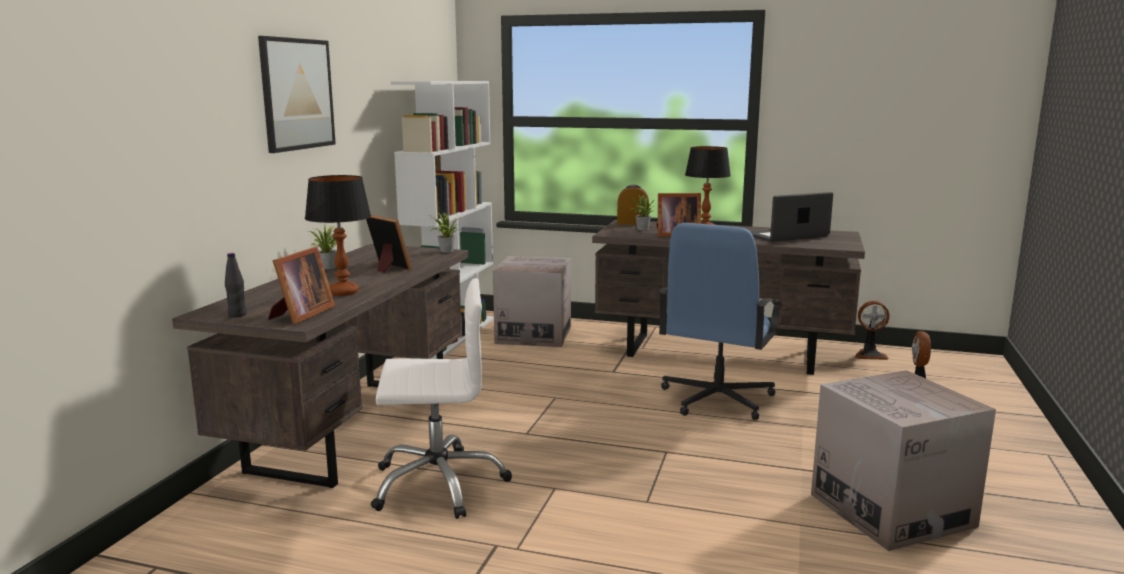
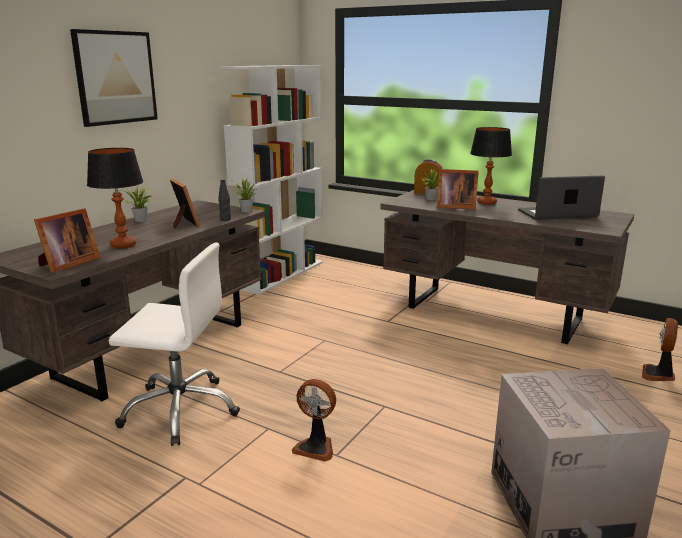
camera: 15 degrees right, 5 degrees up
(237, 315) = (24, 259): black bottle -> black bottle (225, 219)
(534, 335) = (344, 280): cardboard box -> none
(716, 399) = (461, 359): blue office chair -> none
(869, 355) = (635, 330): fan -> fan (316, 447)

